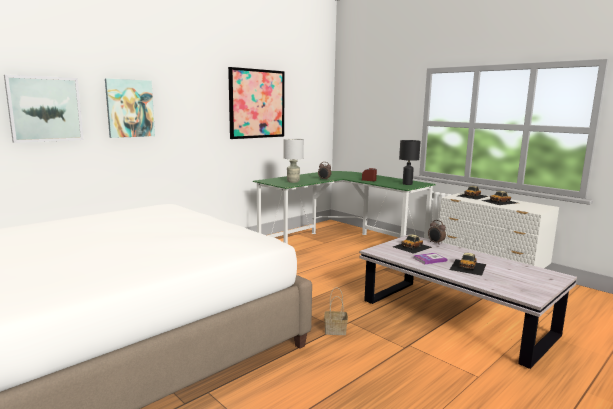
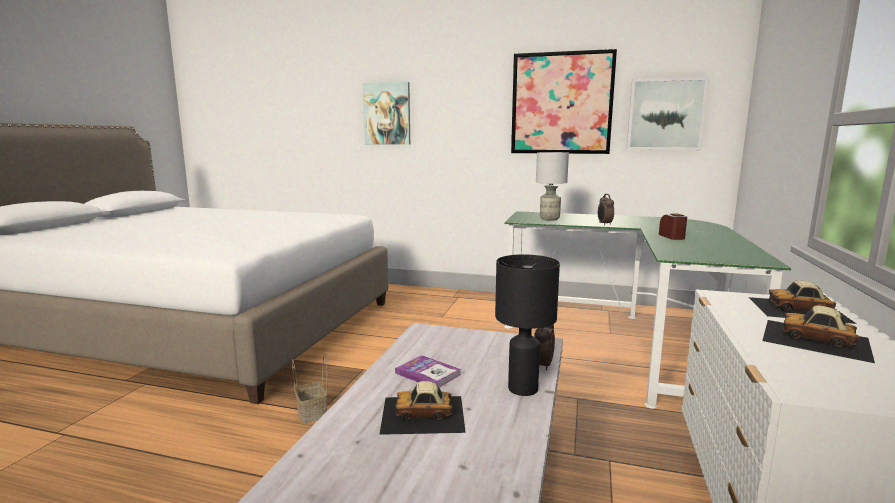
camera: 60 degrees right, 0 degrees up
(45, 109) = (315, 116): picture -> picture (665, 114)
(407, 184) = (714, 254): black table lamp -> black table lamp (522, 389)
(412, 247) = (484, 351): toy car -> none

